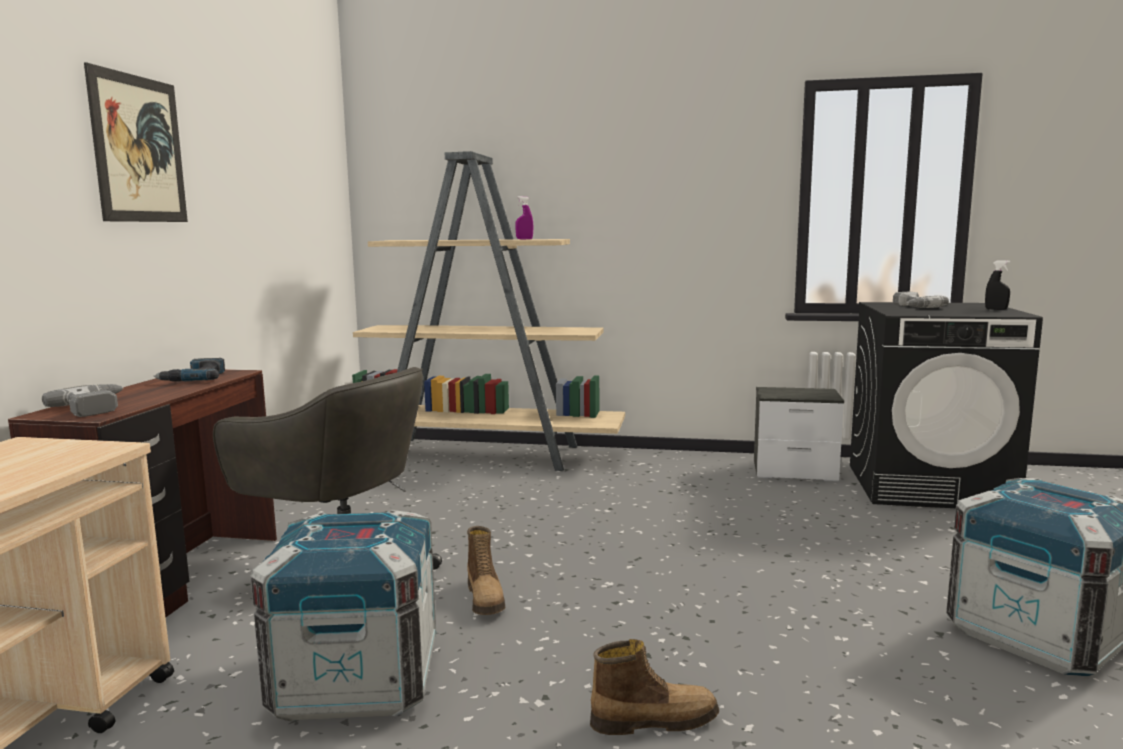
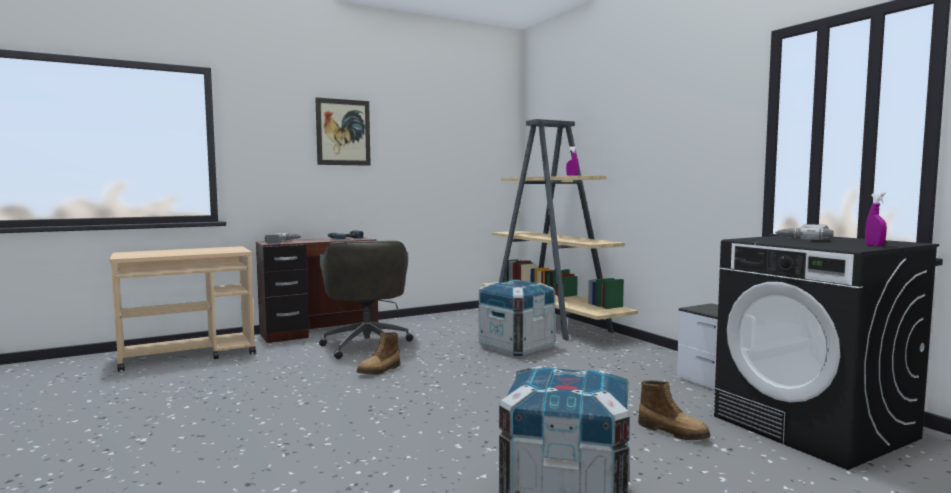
camera: 50 degrees right, 5 degrees down
(357, 680) = (283, 374): crate -> crate (516, 347)
(654, 720) = (310, 425): boot -> boot (673, 432)
(996, 309) = (874, 245): black spray bottle -> purple spray bottle

